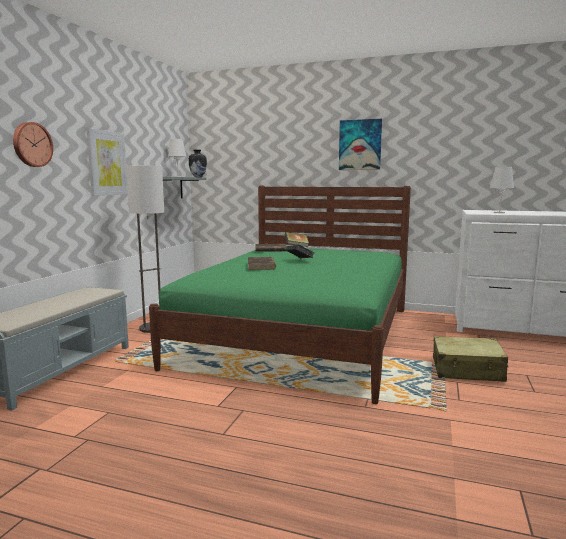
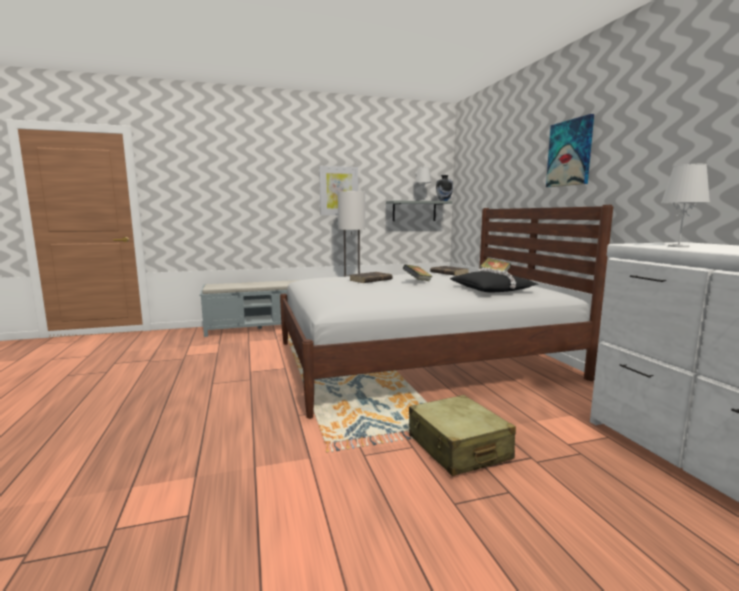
camera: 55 degrees right, 0 degrees up
(31, 144) = (269, 180): wall clock -> none
(301, 335) = (418, 359): green bed -> white bed
(360, 256) = (492, 289): none -> black pillow

